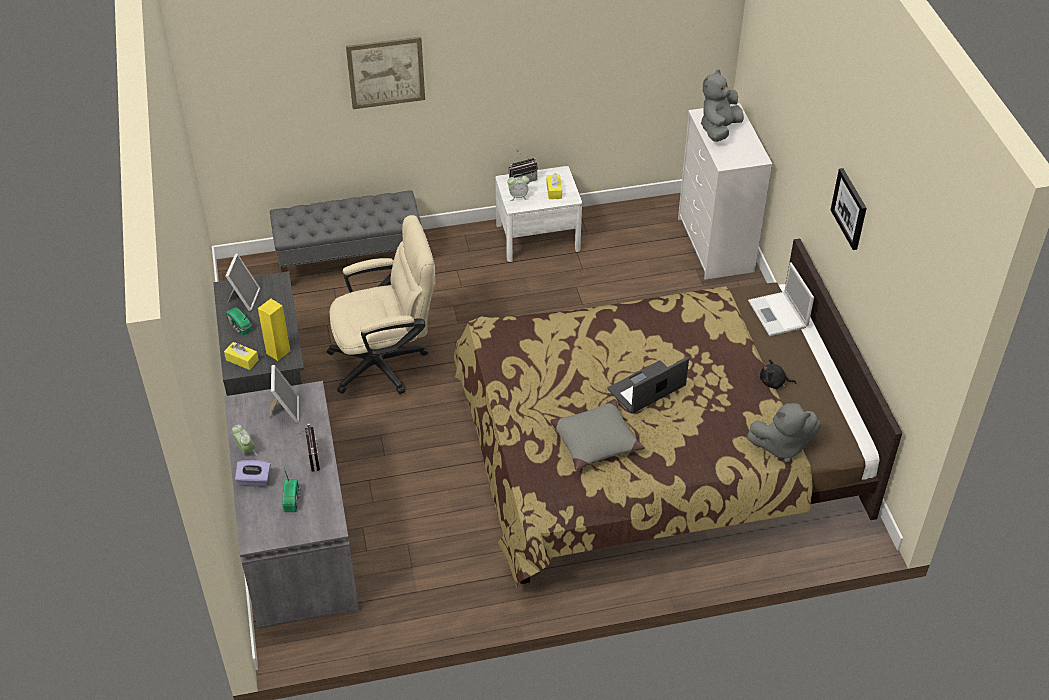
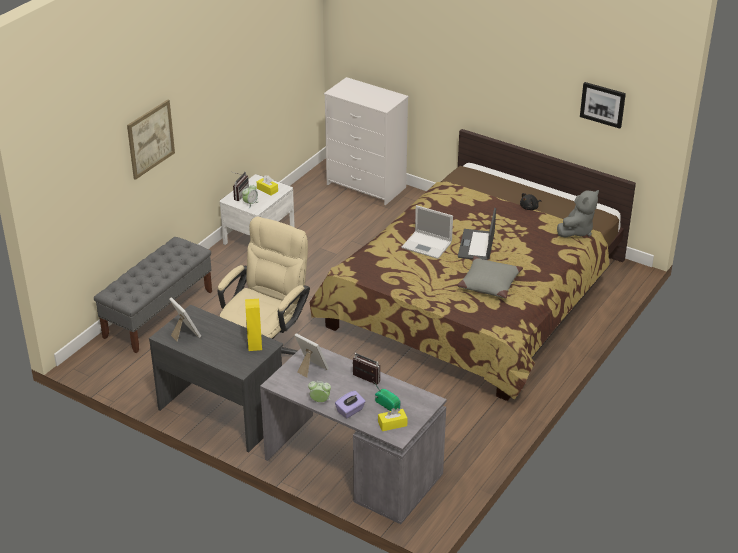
camera: 45 degrees left, 10 degrees down
(239, 326) = (207, 348): radio -> none
(242, 360) = (238, 363): yellow tissue box -> yellow tissue box (392, 424)
(719, 129) = (355, 94): grey plush toy -> none
(778, 315) = (485, 178): laptop -> laptop (427, 245)
(850, 208) = (518, 74): picture -> picture (603, 104)

